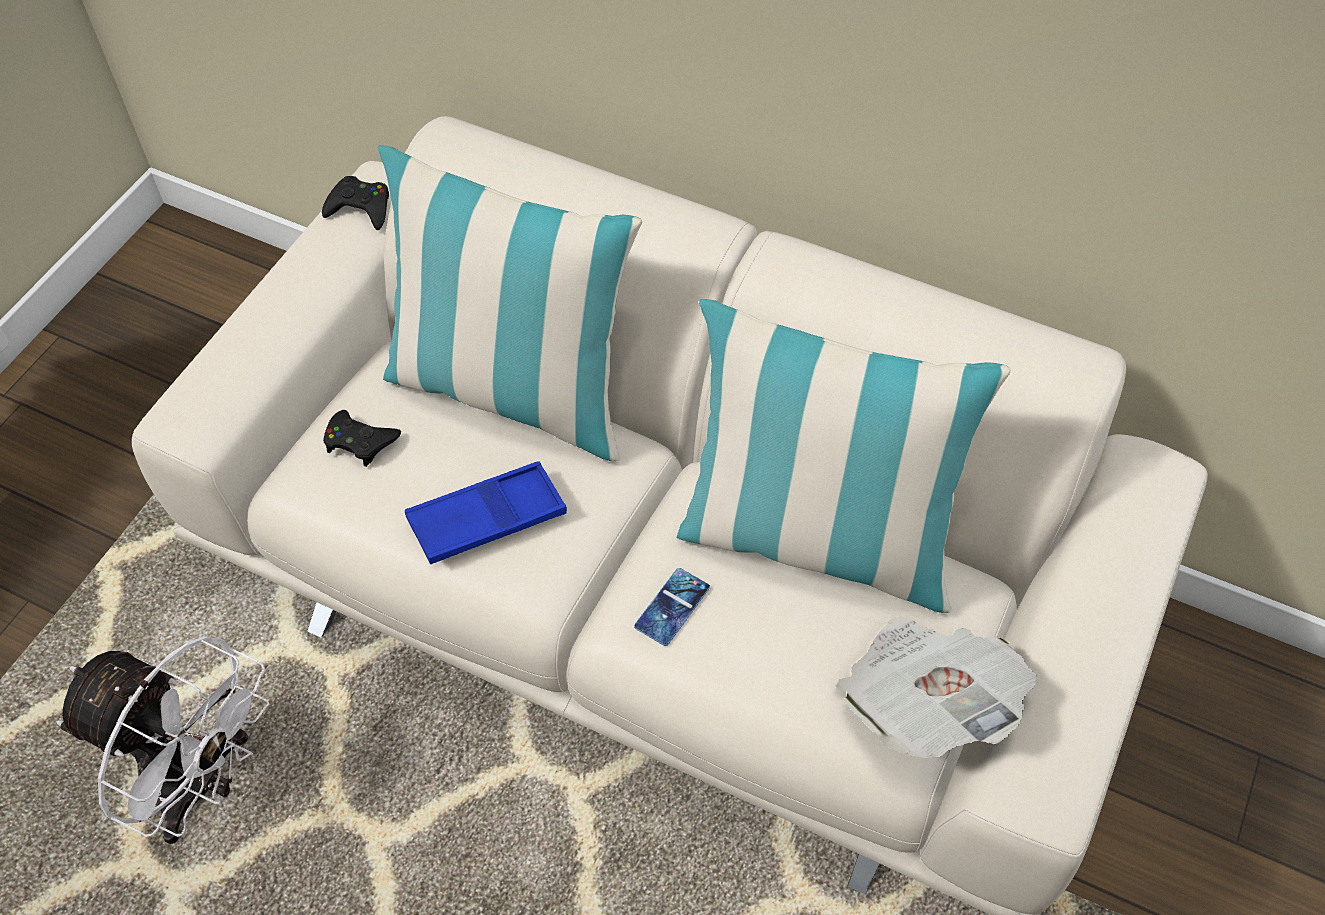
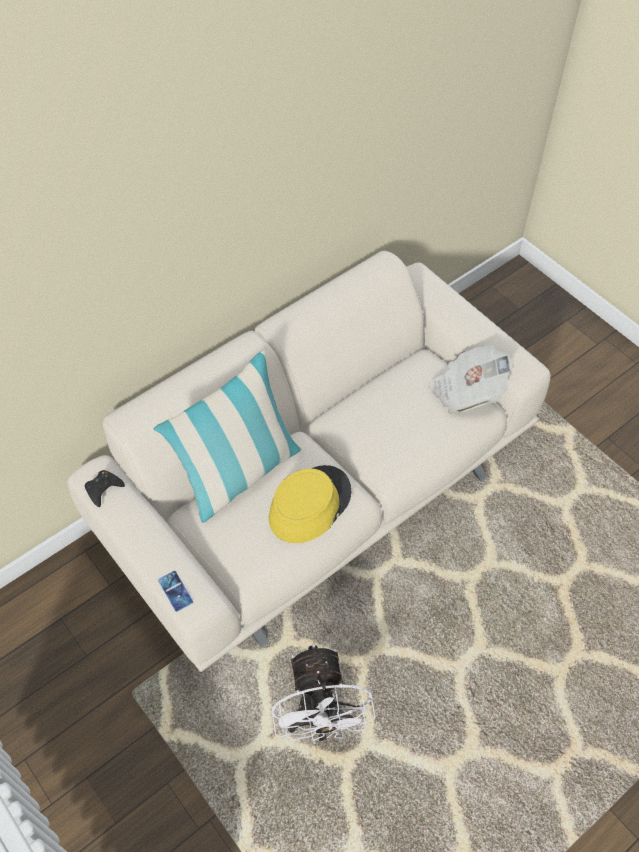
camera: 65 degrees left, 0 degrees up
(201, 784) = (320, 720): white fan -> white fan turned 120 degrees clockwise
(360, 441) = (237, 542): black game controller -> none
(487, 518) = (309, 504): blue tray -> yellow hat
(672, 607) = (387, 454): phone -> phone (175, 591)
(817, 540) = (378, 395): pillow -> none

